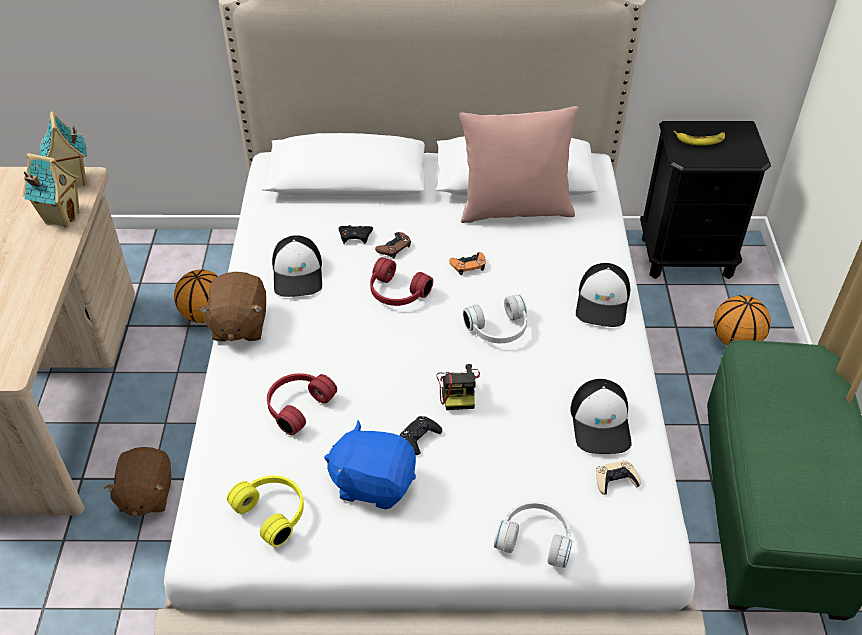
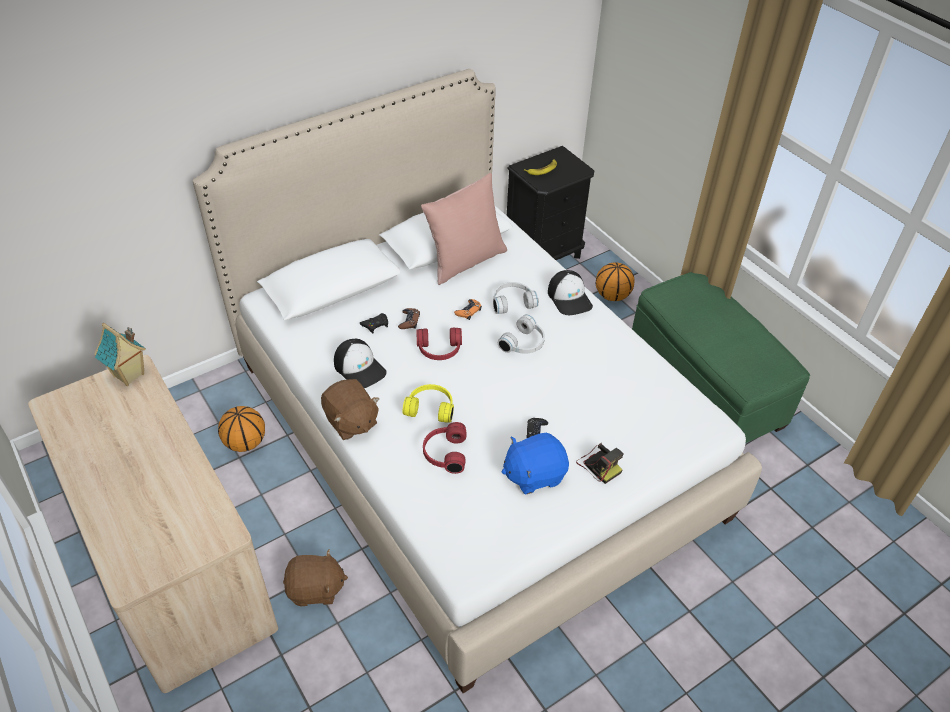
camera: 35 degrees left, 0 degrees up
(61, 217) = (149, 406): toy house -> none
(146, 495) = (315, 589): brown plush toy -> brown plush toy turned 60 degrees counterclockwise
(273, 512) = (491, 525): yellow headphones -> yellow headphones (430, 408)
(458, 389) = (533, 392): camera -> camera (599, 465)
(535, 538) = (652, 455): white headphones -> white headphones (512, 302)
(601, 423) = (630, 371): cap -> none
(615, 480) = (665, 400): beige game controller -> none

